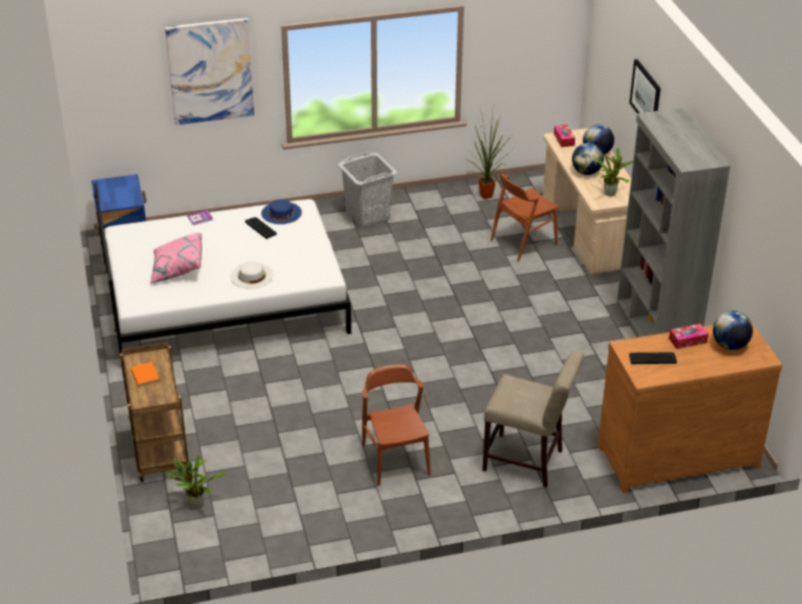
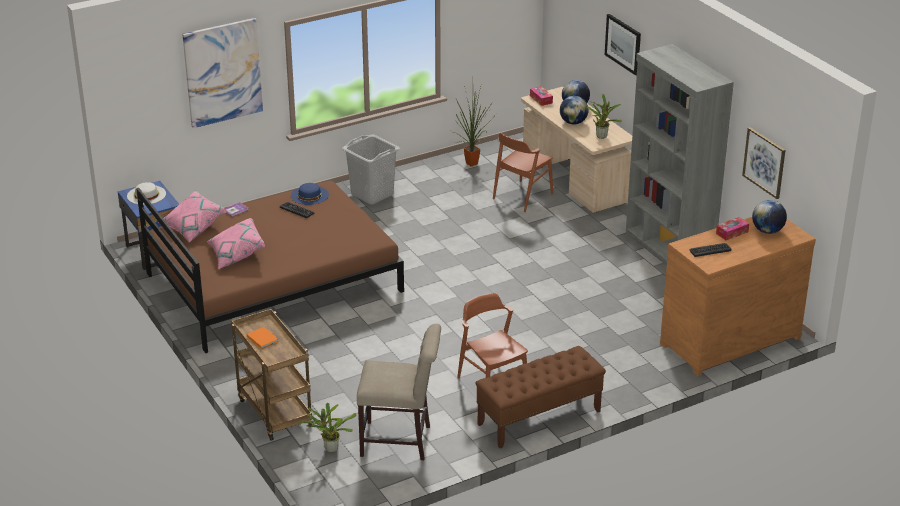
camera: 15 degrees left, 5 degrees down
(149, 231) = (193, 227): none -> pink pillow
(224, 300) = (273, 282): white bed -> brown bed
(251, 275) = (309, 249): white hat -> white hat (146, 195)
(427, 510) = (539, 418): none -> brown bench
(527, 462) = (607, 366): beige chair -> beige chair (400, 441)
(750, 263) = (764, 162): none -> picture

